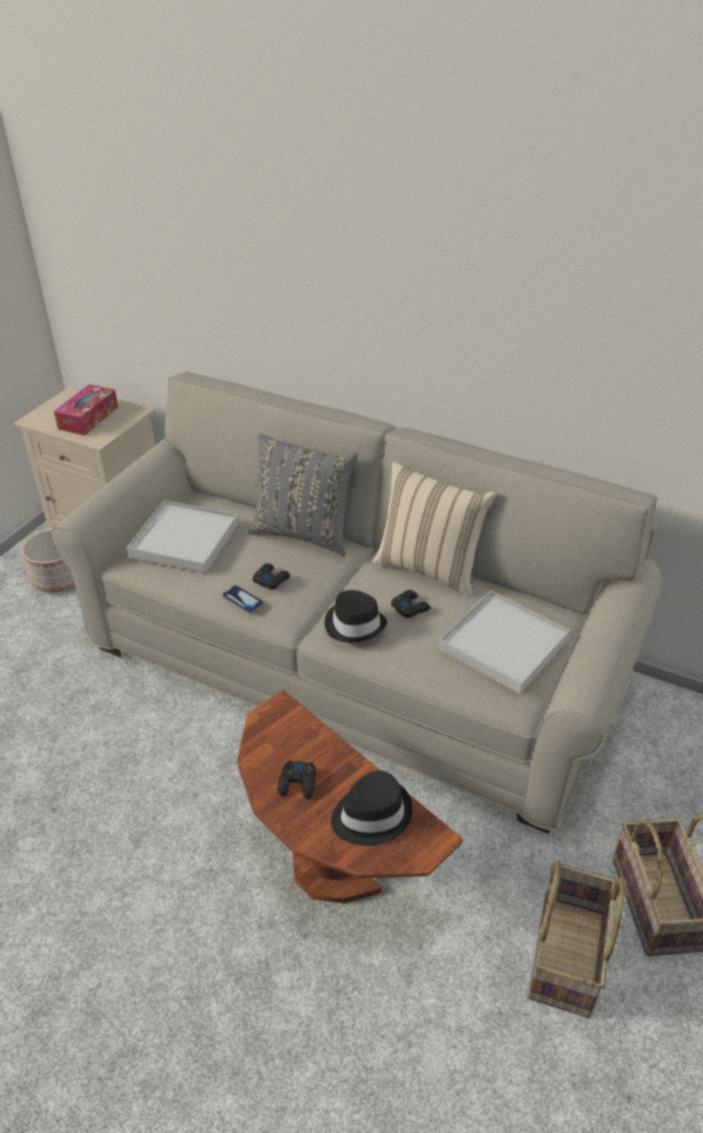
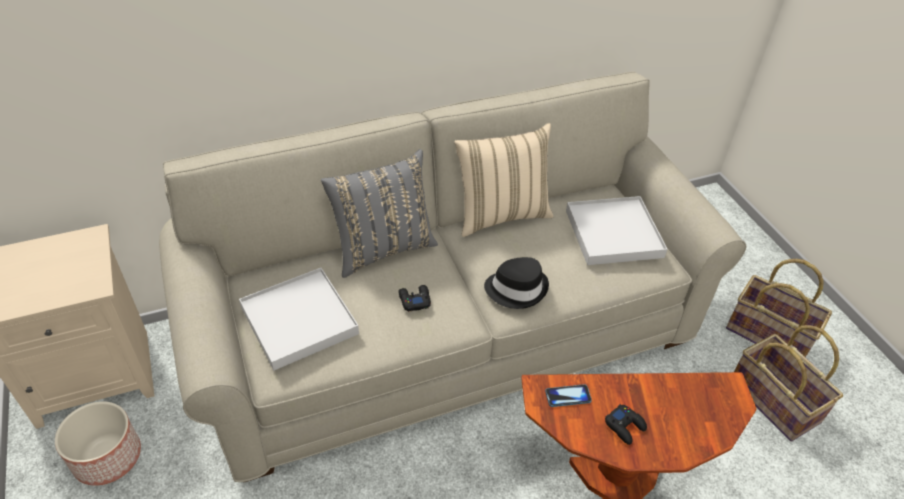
camera: 50 degrees left, 5 degrees up
(88, 418) = (47, 273): tissue box -> none
(243, 600) = (418, 331): phone -> phone (568, 396)
(371, 814) = (686, 404): black hat -> none
(410, 607) = (530, 250): black game controller -> none

